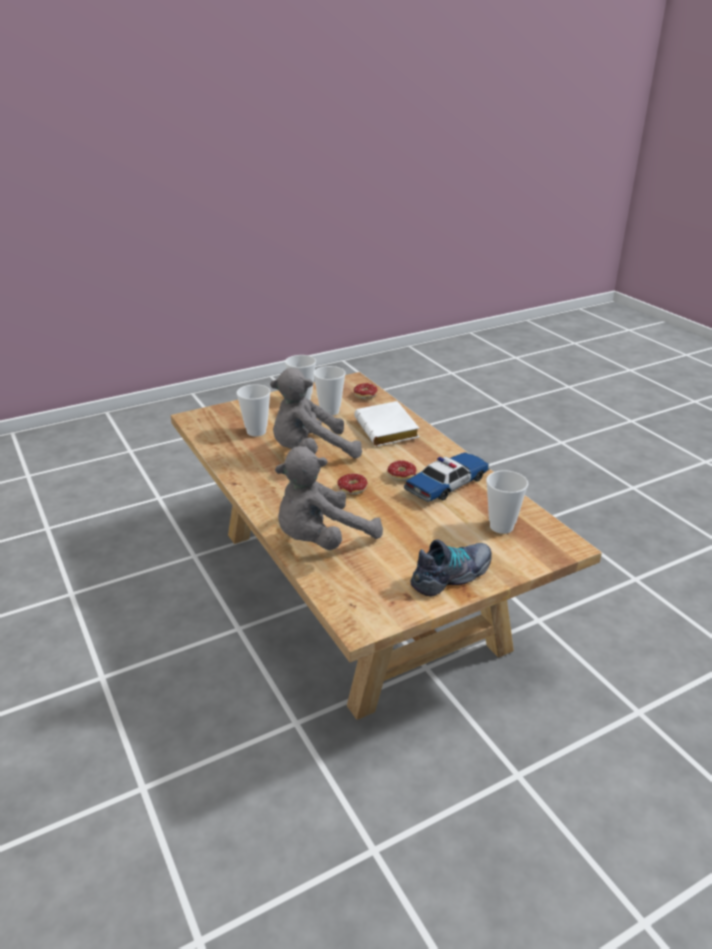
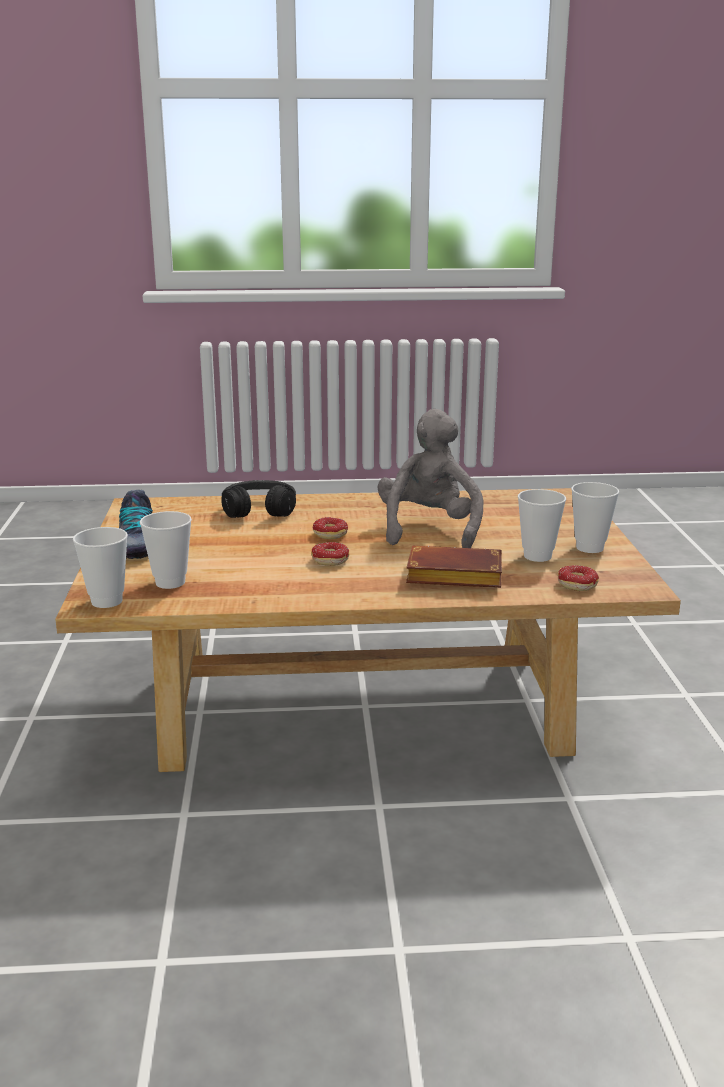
camera: 115 degrees right, 10 degrees down
(256, 431) = (507, 515): cup -> cup (107, 601)
(321, 540) = (259, 510): grey plush toy -> black headphones
(389, 430) = (451, 577): white book -> brown book
(447, 485) = (283, 578): toy car -> none

